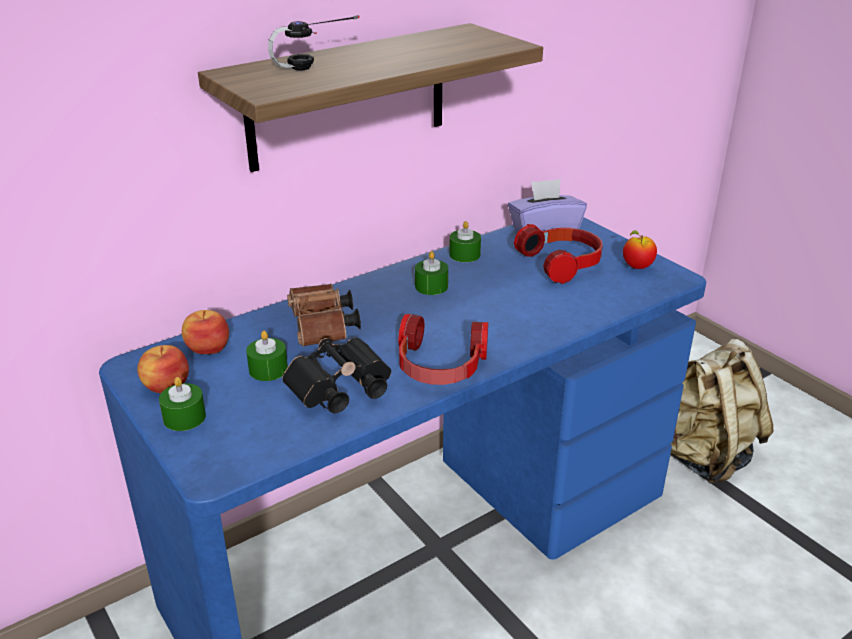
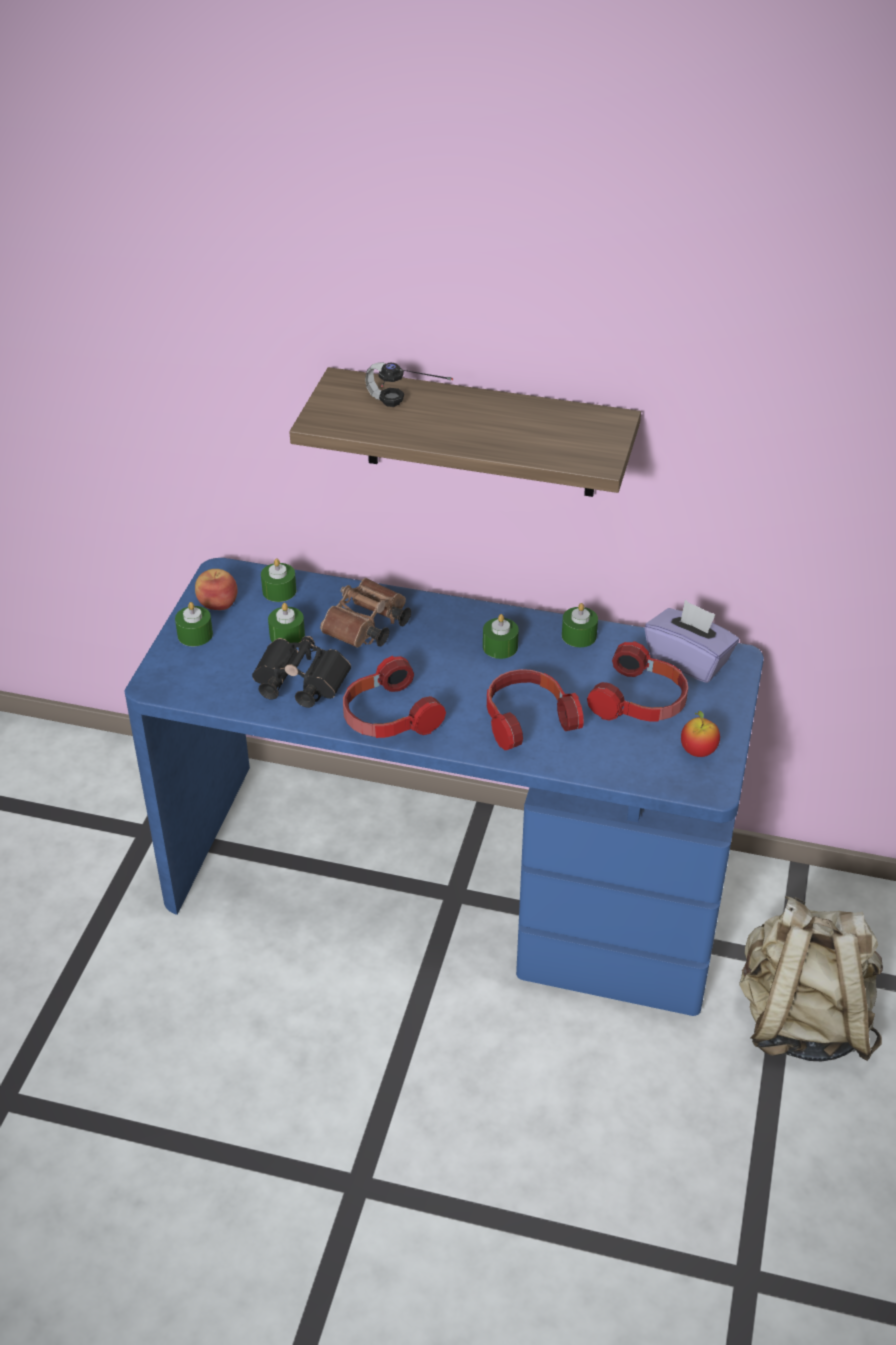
camera: 50 degrees right, 10 degrees up
(208, 348) = (279, 591): apple -> green candle
(524, 310) = (527, 718): none -> headphones

